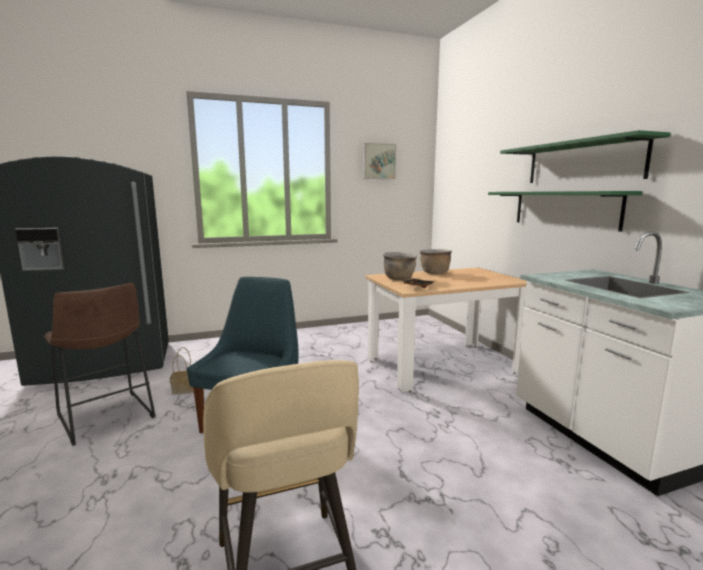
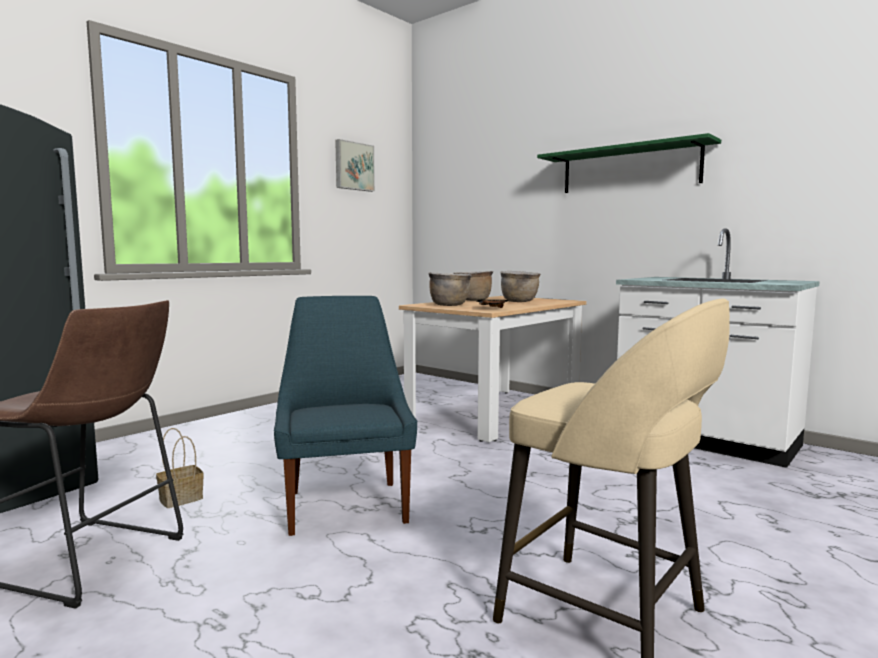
camera: 30 degrees left, 5 degrees down
(468, 278) = (519, 301): none -> brown cooking pot
(564, 209) = (611, 218): green shelf -> none

